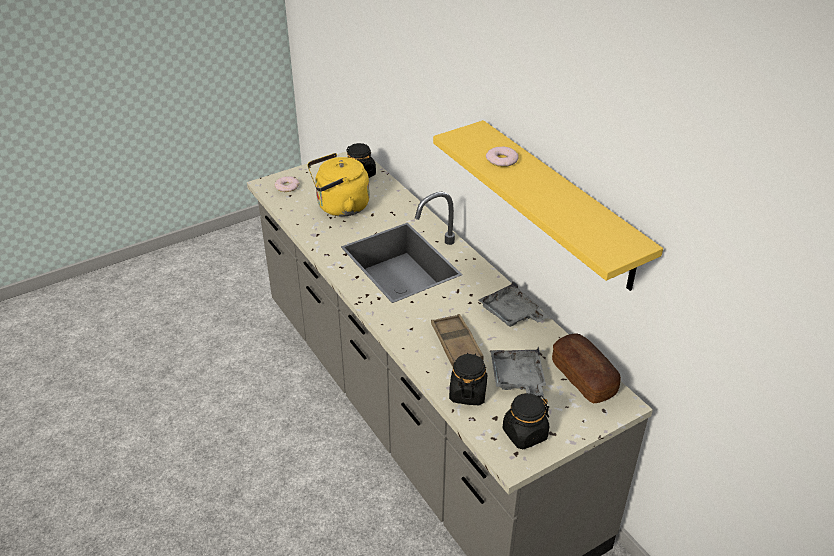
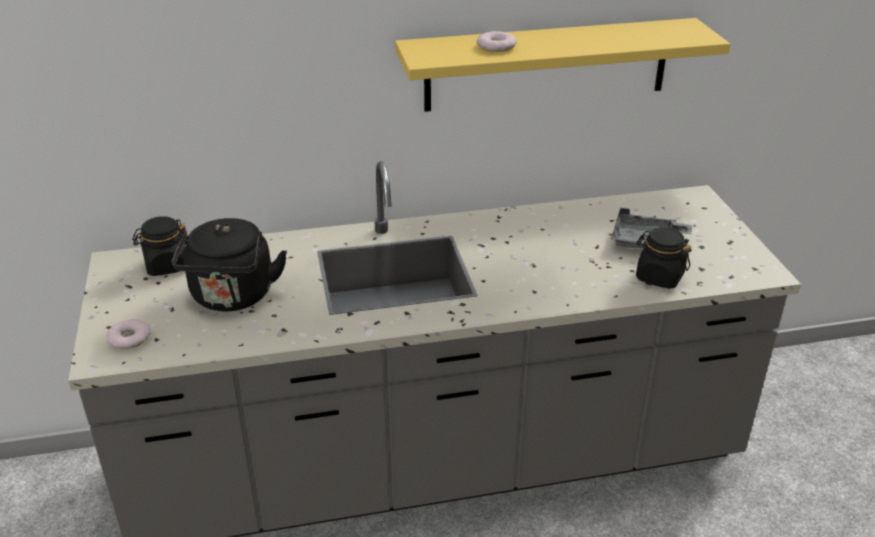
camera: 70 degrees left, 5 degrees down
(340, 207) = (232, 297): yellow kettle -> black kettle
(456, 344) = (576, 267): brown tray -> none
(512, 314) = (541, 221): grey tray -> none
(524, 434) = (728, 257): black jar -> none
(583, 378) = (656, 206): bread -> none

